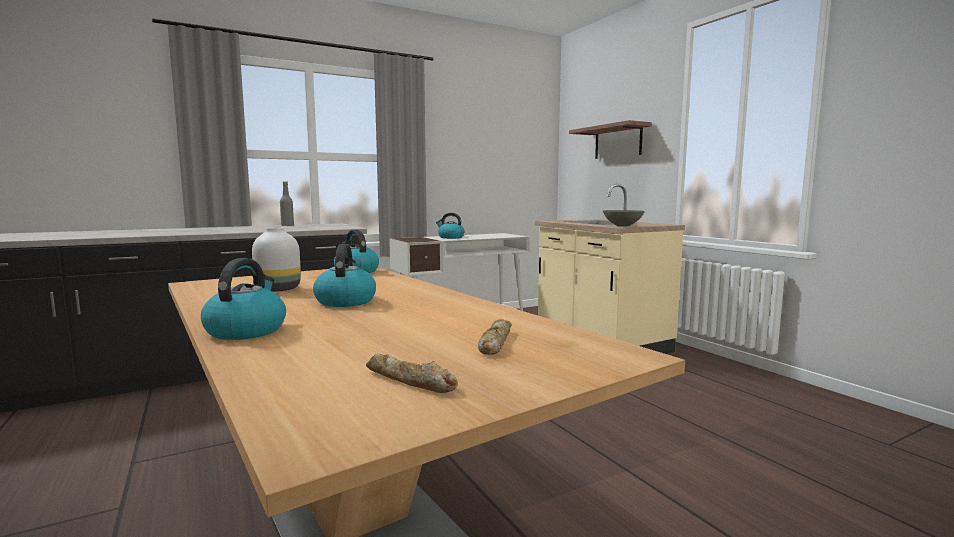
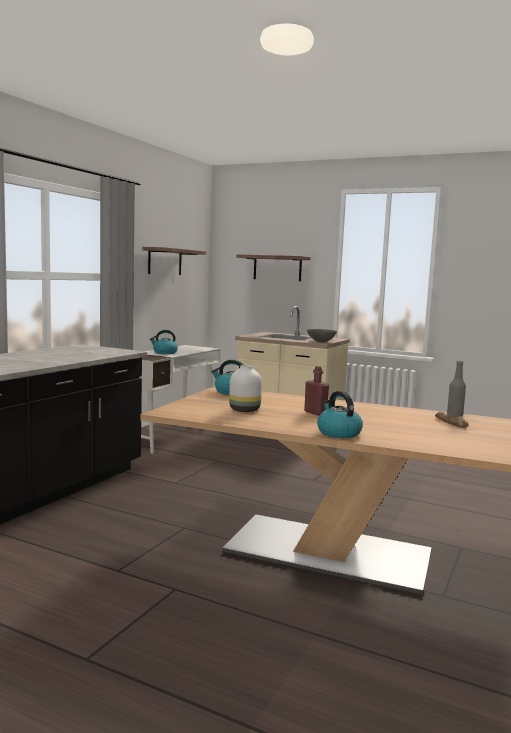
camera: 35 degrees left, 0 degrees up
(287, 225) = (52, 350): grey bottle -> grey bottle (454, 416)
(345, 301) = (315, 413): kettle -> red bottle
(409, 381) = (472, 439): bread -> none
(484, 143) = (165, 261): none -> shelf

